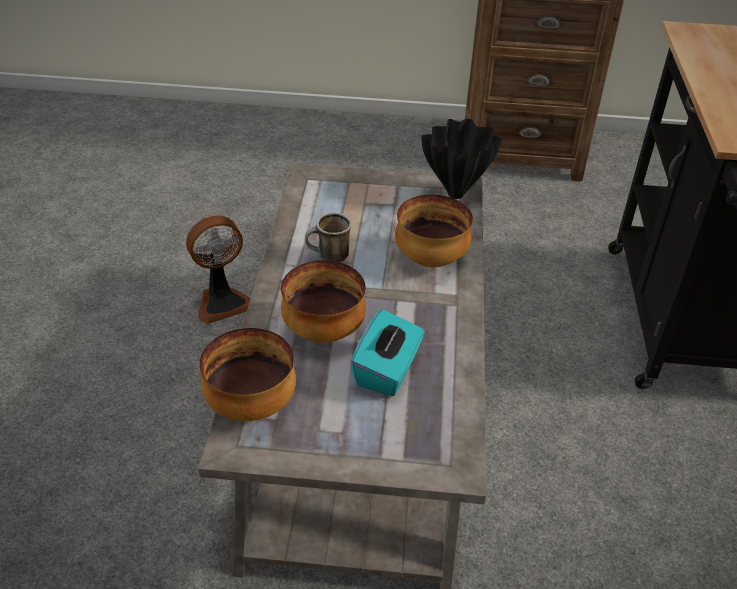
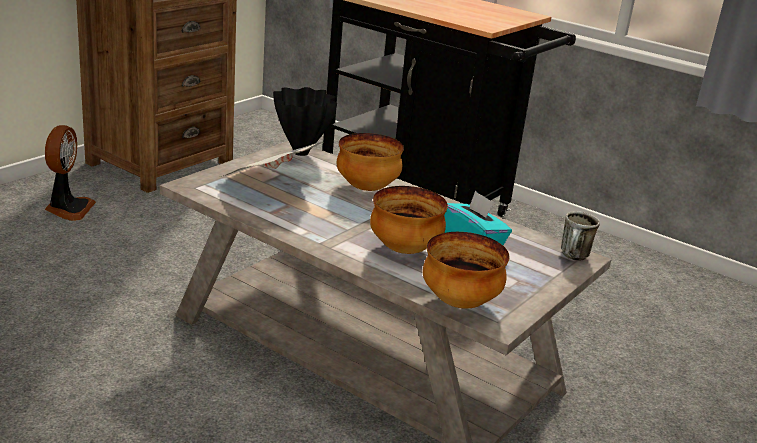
camera: 60 degrees left, 15 degrees down
(222, 302) = (141, 367): fan -> fan (68, 209)
(328, 258) = (316, 217): mug -> mug (574, 258)
(362, 208) = (269, 185): none -> newspaper

